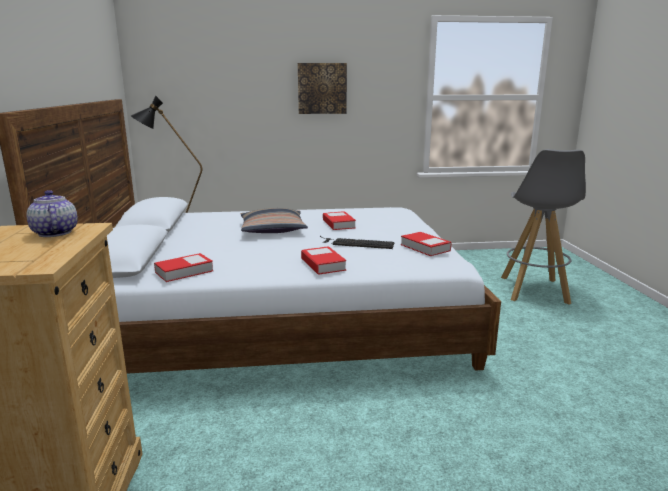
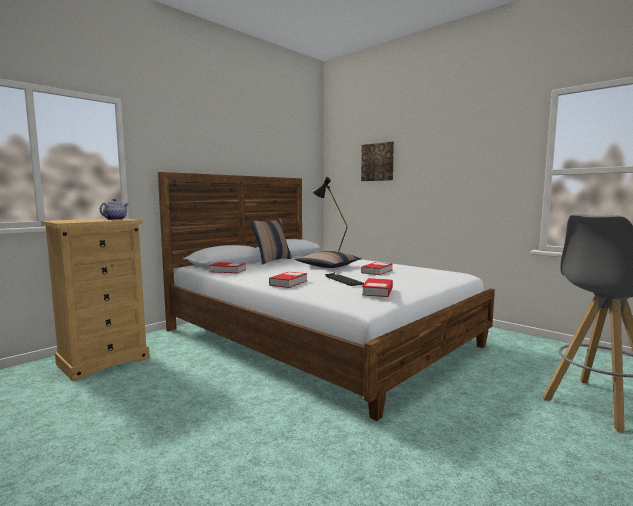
camera: 50 degrees right, 10 degrees down
(177, 239) = (272, 260): none -> pillow
(322, 88) = (442, 168): picture -> picture (377, 162)

